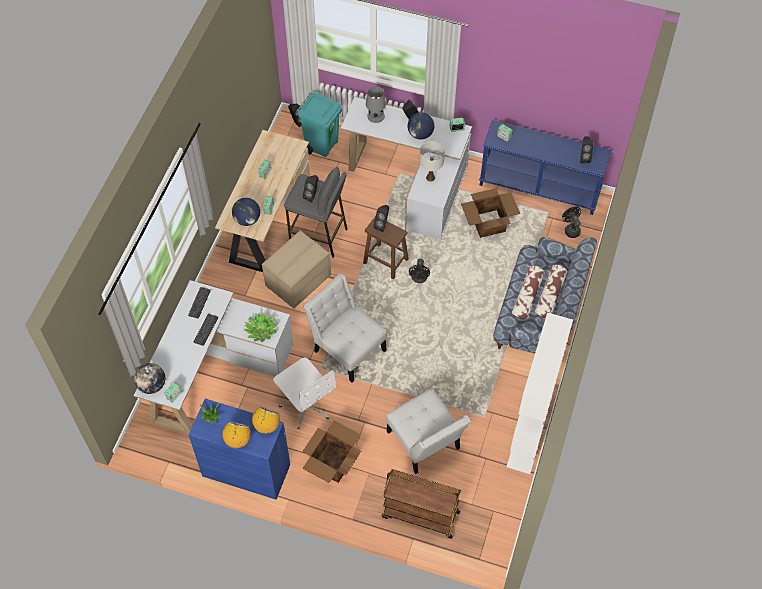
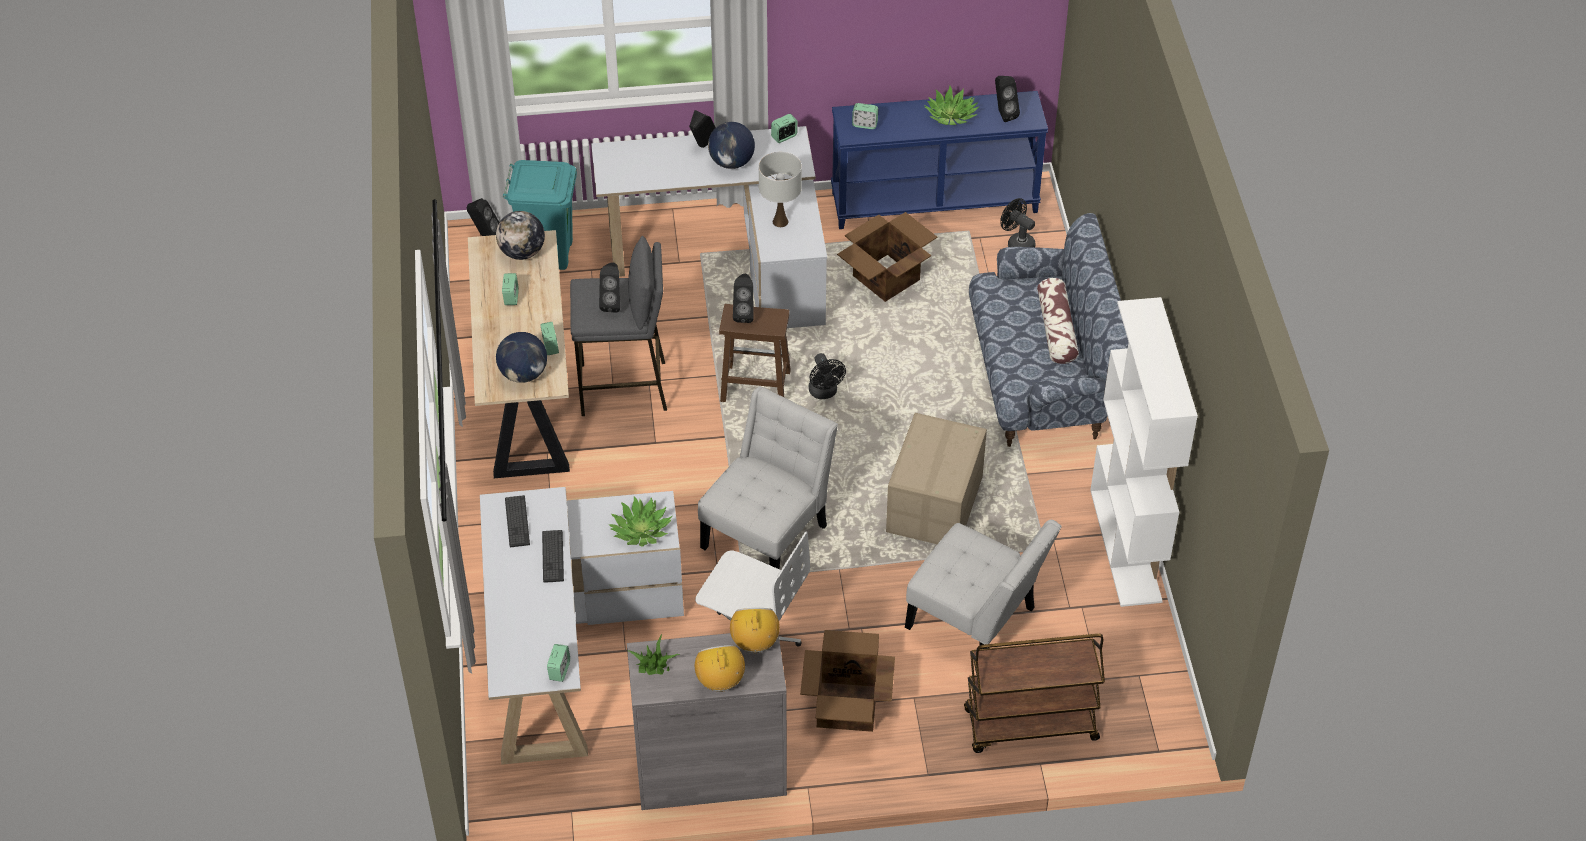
camera: 25 degrees left, 10 degrees down
(152, 385) = (512, 670): globe -> globe (522, 252)
(246, 470) = (710, 772): blue cabinet -> grey cabinet
(298, 280) = (629, 464): cardboard box -> cardboard box (935, 505)
(347, 347) = (768, 532): white chair -> white chair turned 105 degrees clockwise
(375, 116) = (643, 159): grey table lamp -> none
(527, 296) = (1023, 343): pillow -> none
(554, 148) = (951, 115): none -> potted plant

